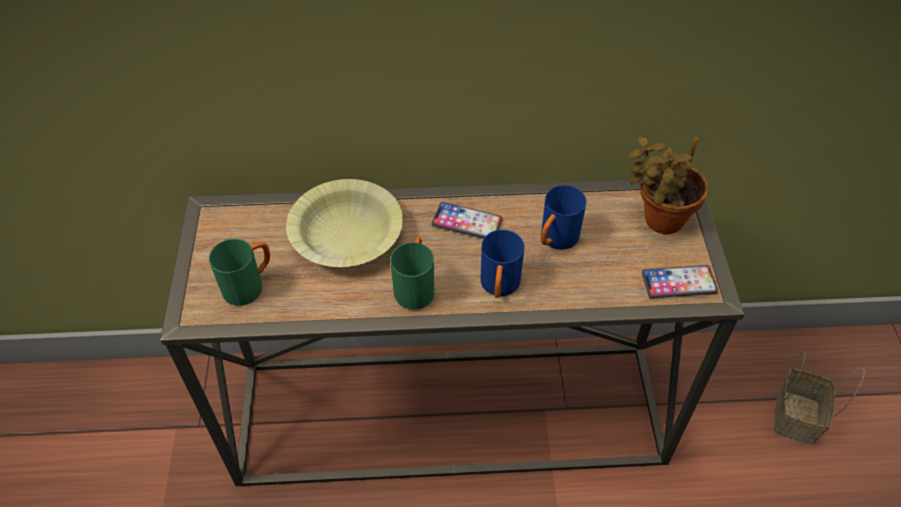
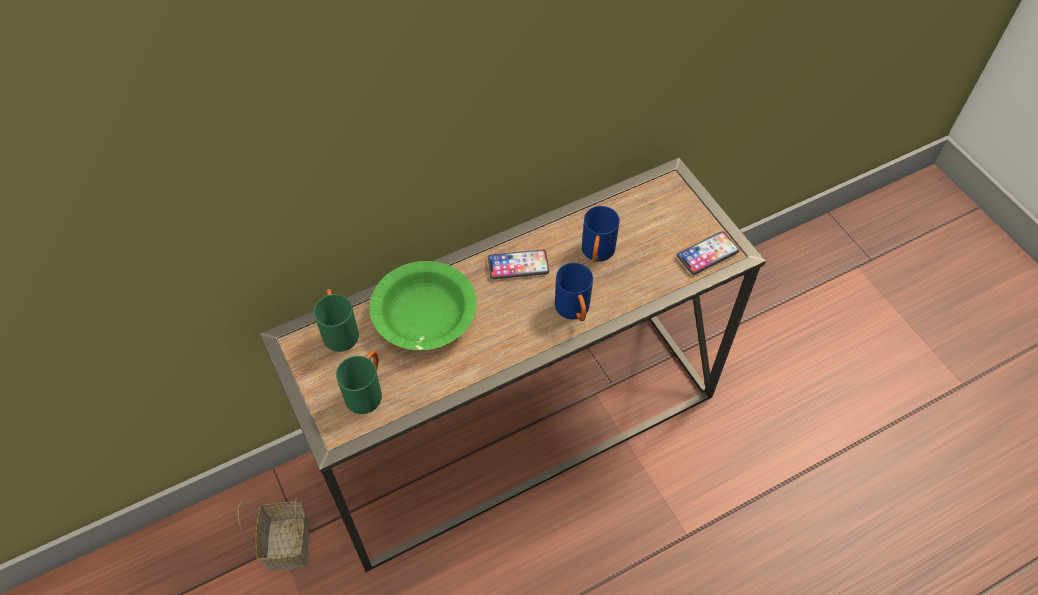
camera: 25 degrees left, 5 degrees up
(346, 235) = (424, 315): yellow bowl -> green bowl
(415, 286) = (508, 337): green mug -> green mug (339, 330)
(658, 220) = (667, 206): potted plant -> none
(797, 419) = (791, 319): basket -> basket (289, 545)

